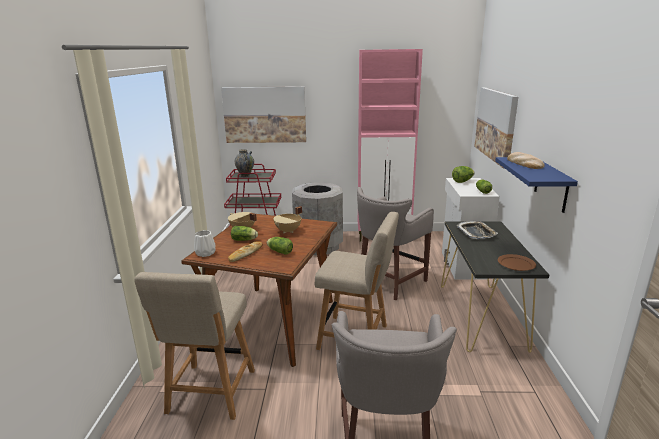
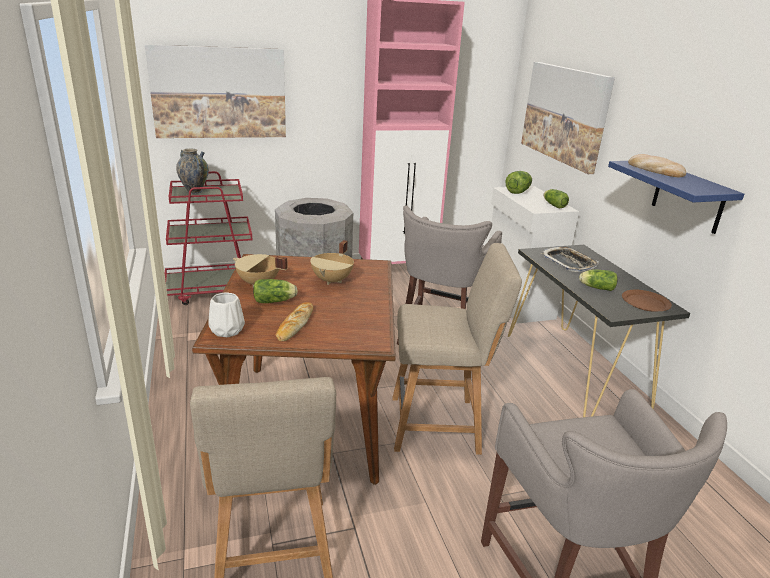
camera: 20 degrees left, 5 degrees up
(279, 251) = (344, 315): lettuce -> lettuce (595, 288)

